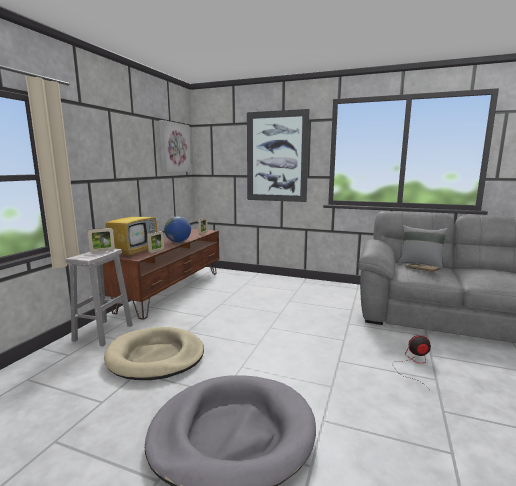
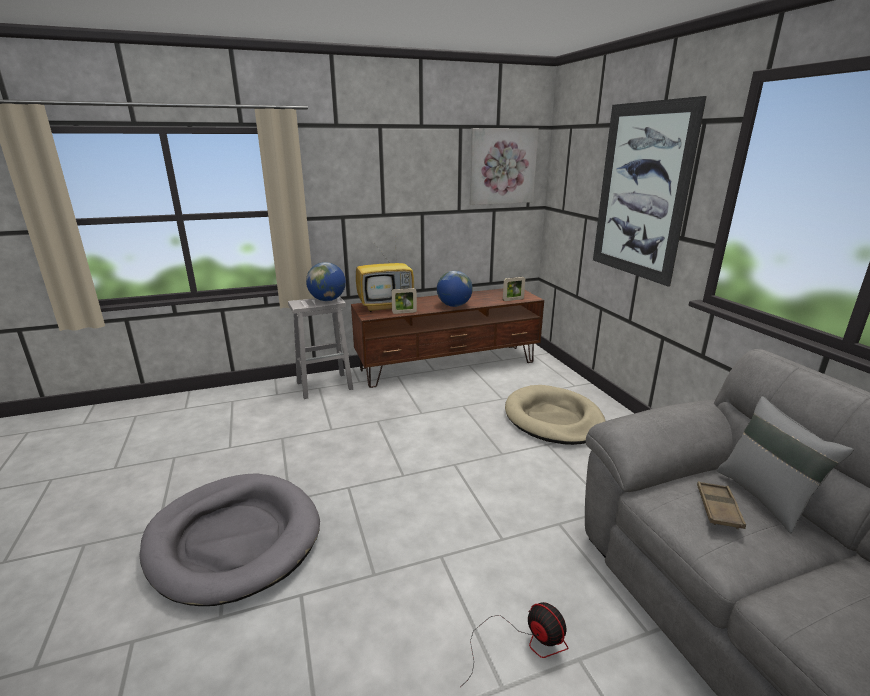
camera: 50 degrees right, 10 degrees up
(102, 251) = (327, 300): picture frame -> globe
(155, 357) = (314, 431): beige dog bed -> beige dog bed (553, 419)

